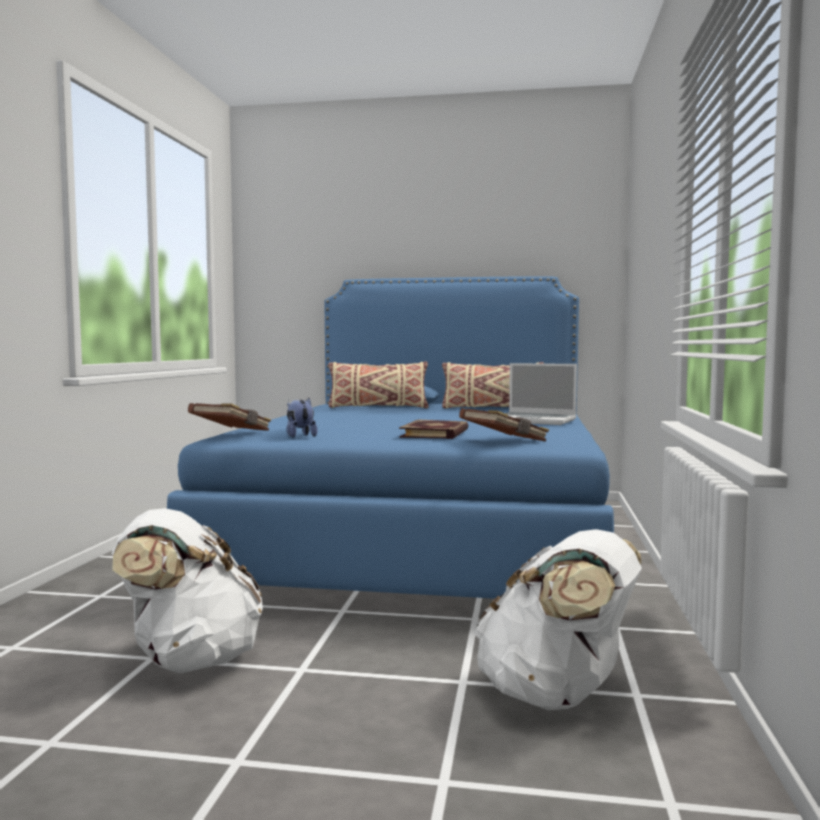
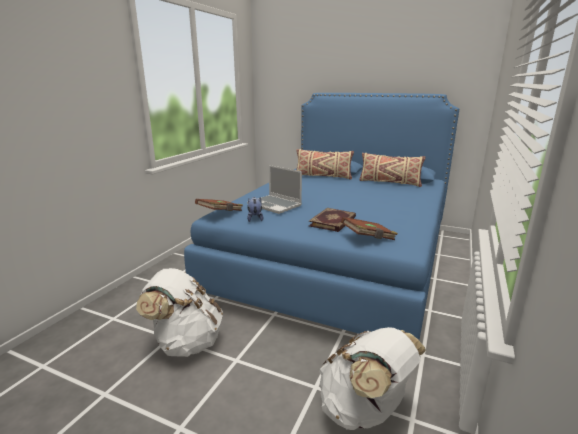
camera: 15 degrees right, 15 degrees up
(536, 421) = (406, 205): laptop -> laptop (275, 205)

